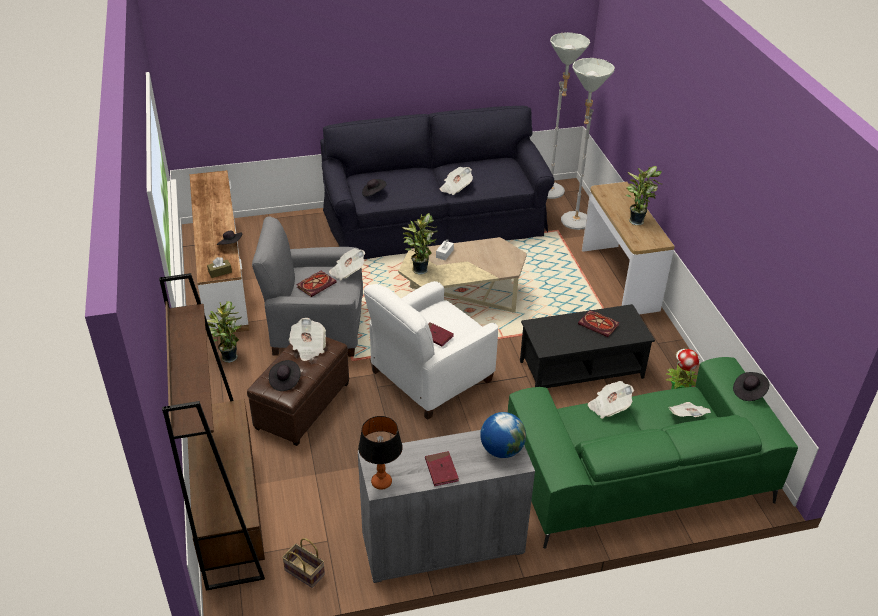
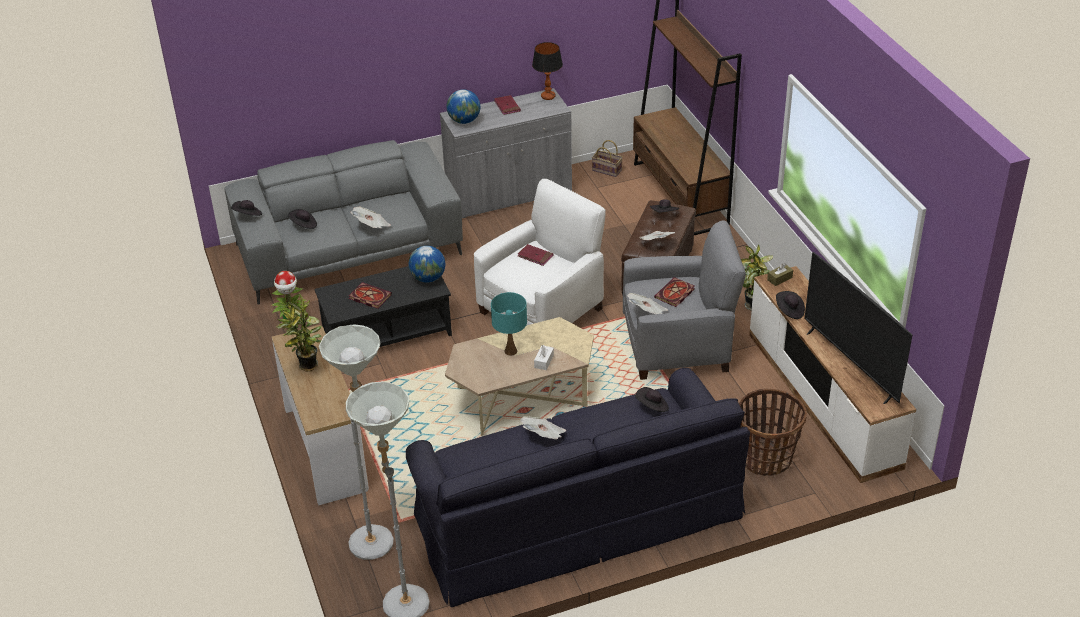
camera: 175 degrees right, 0 degrees up
(212, 203) = (851, 365): none -> television
(290, 240) = (766, 459): none -> basket
(420, 269) = (569, 338): potted plant -> none
(470, 264) = (511, 351): none -> turquoise table lamp
(543, 337) = (428, 278): none -> globe
(637, 477) = (349, 250): green sofa -> grey sofa
(687, 417) = (303, 225): newspaper -> black hat

